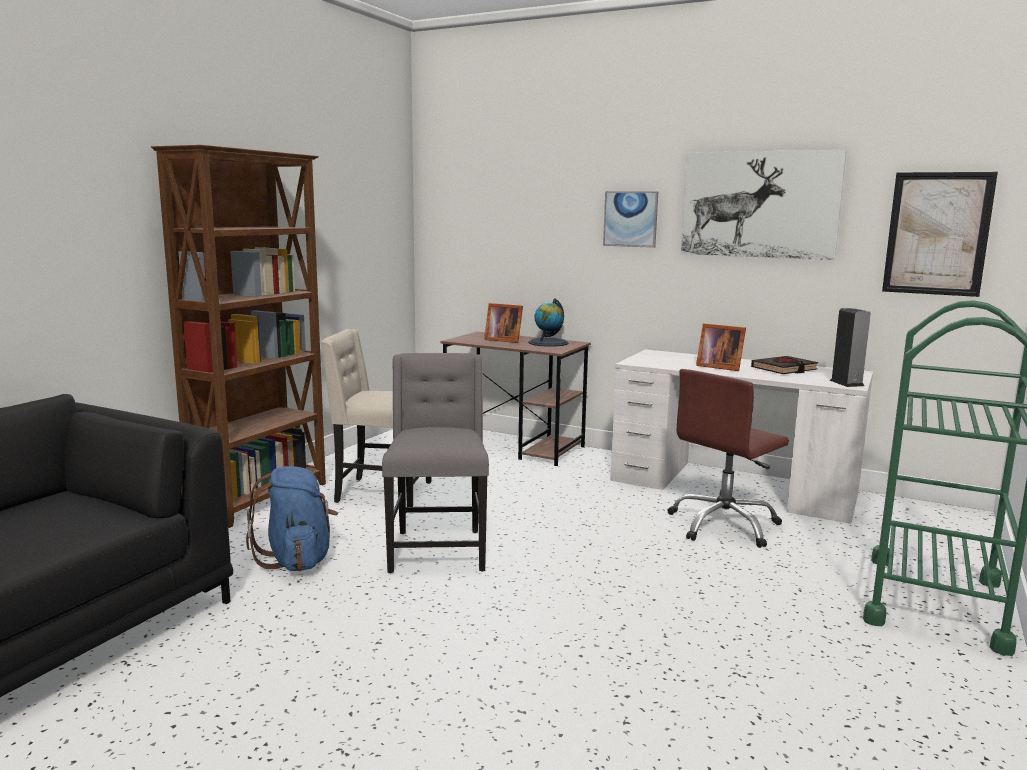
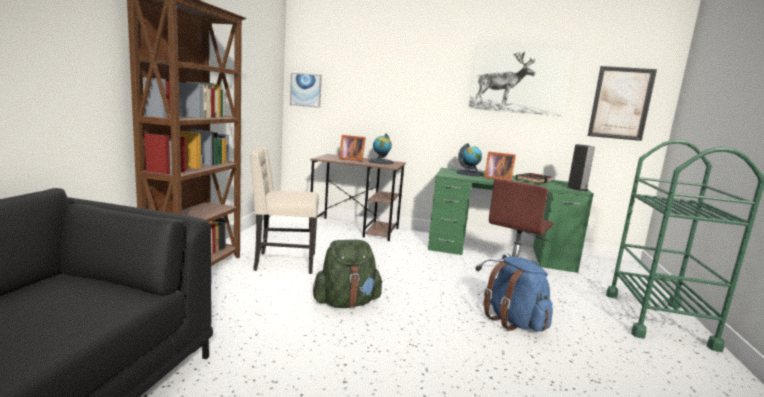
camera: 15 degrees left, 0 degrees up
(297, 560) = (247, 317): blue backpack -> blue backpack (514, 322)
(437, 550) = (346, 303): grey chair -> green backpack
(630, 219) = (436, 85): picture -> picture (306, 90)
(680, 359) = (469, 173): none -> globe
(733, 486) = (499, 251): white desk -> green desk

